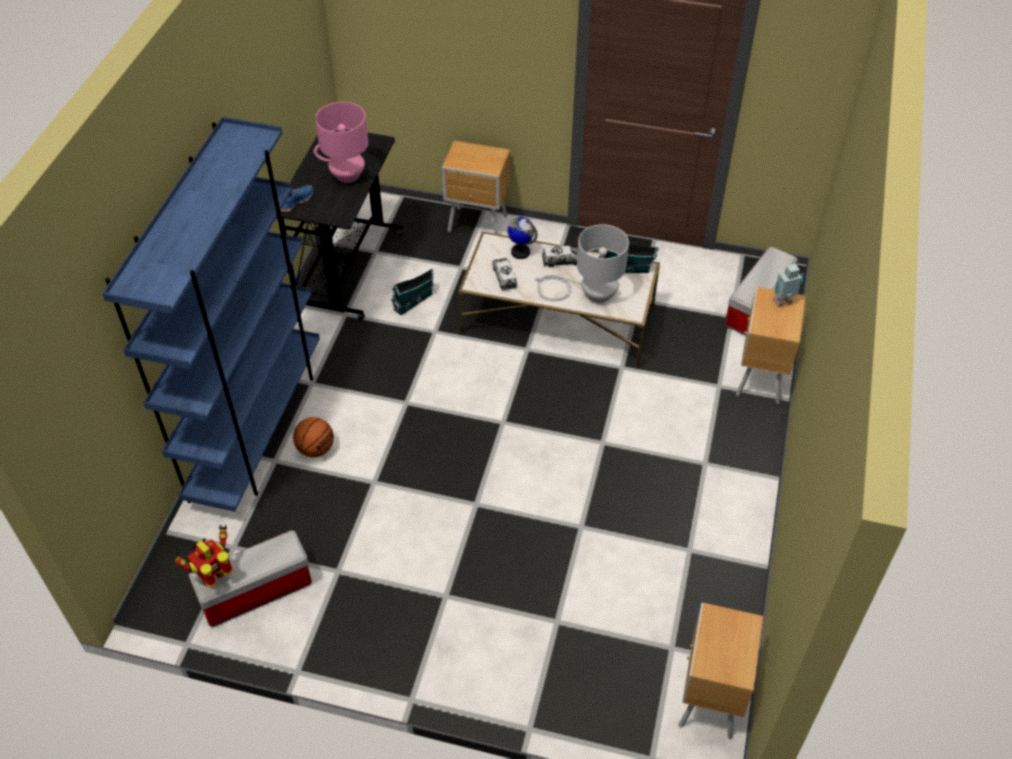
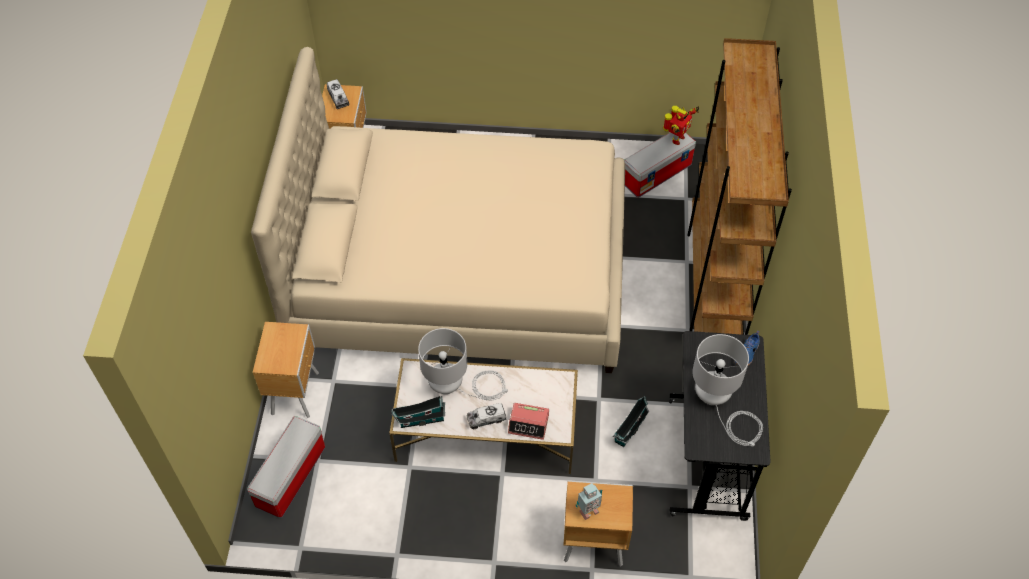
camera: 170 degrees right, 5 degrees up
(257, 428) = (713, 285): blue bookcase -> brown bookcase
(316, 449) = (659, 275): basketball -> none
(341, 165) = (724, 408): pink table lamp -> grey table lamp
(504, 277) = (537, 390): toy truck -> toy truck (338, 98)
(520, 252) = (528, 424): globe -> alarm clock
(561, 489) = (460, 271): none -> beige bed
(783, 302) = (274, 360): toy robot -> toy robot (587, 511)

